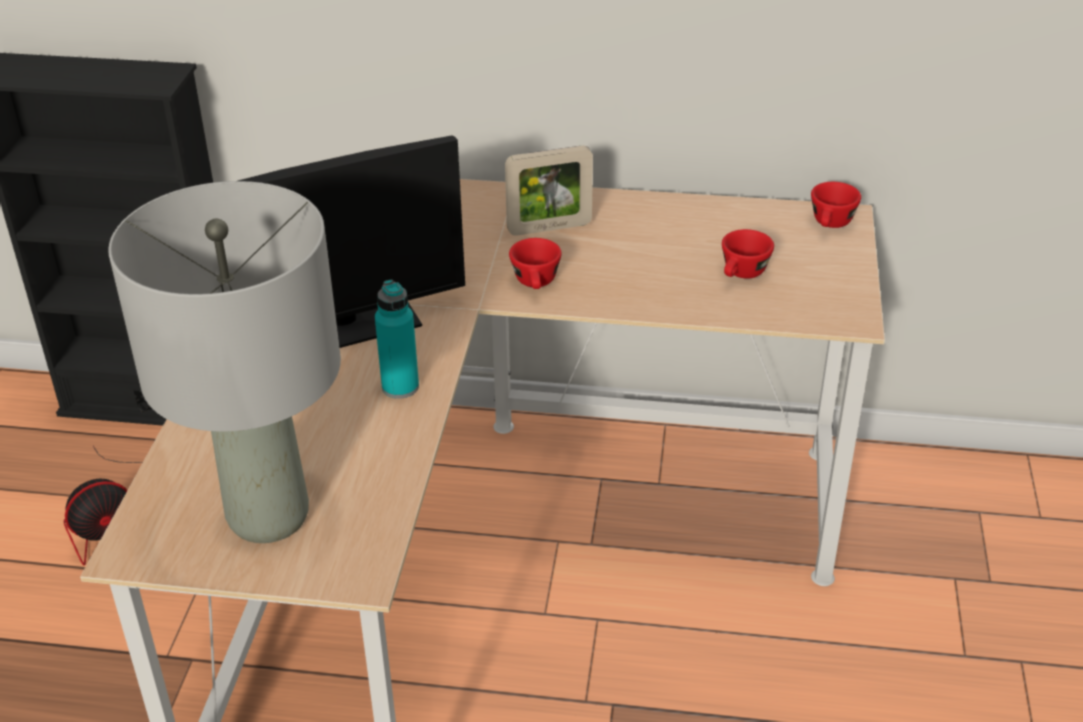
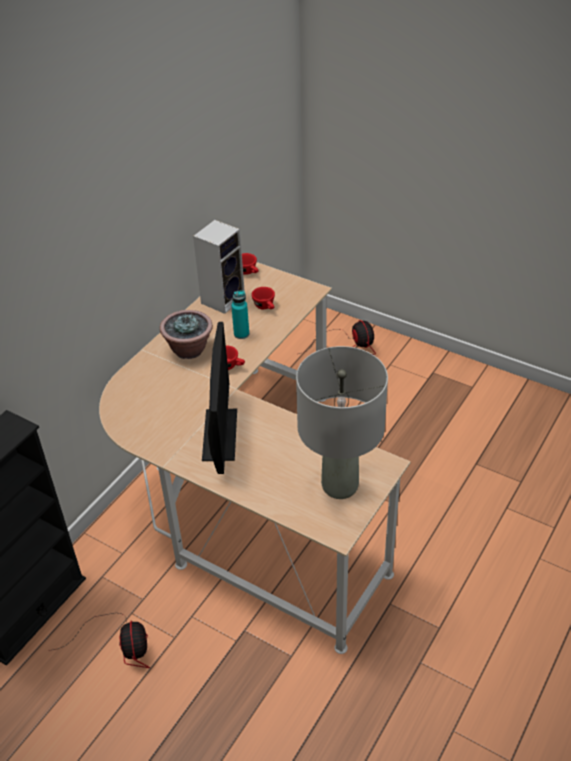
camera: 65 degrees left, 5 degrees up
(400, 387) = (277, 426): turquoise bottle -> turquoise bottle (241, 334)
(549, 228) = (189, 350): picture frame -> potted plant
(723, 220) = (223, 299): none -> speaker
(1017, 570) = (348, 345): none -> fan

